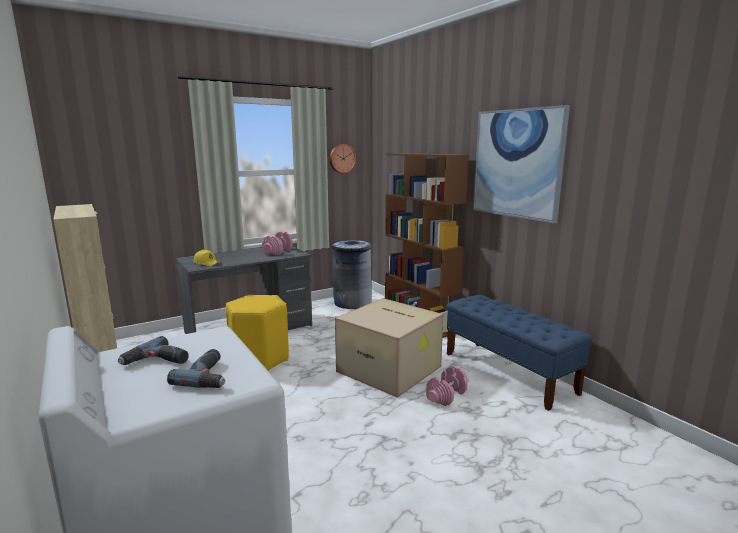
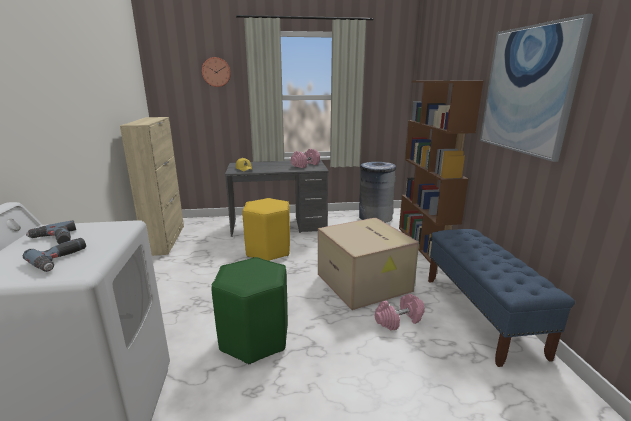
camera: 25 degrees right, 5 degrees up
(320, 451) = (255, 338): none -> green stool
(342, 158) = (380, 86): wall clock -> wall clock (216, 72)

